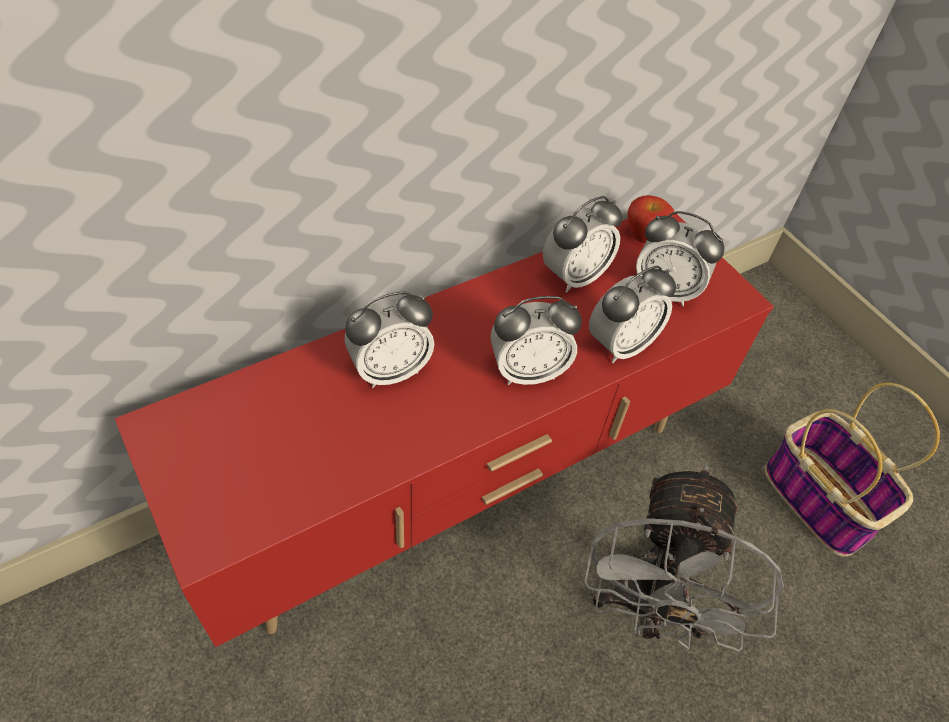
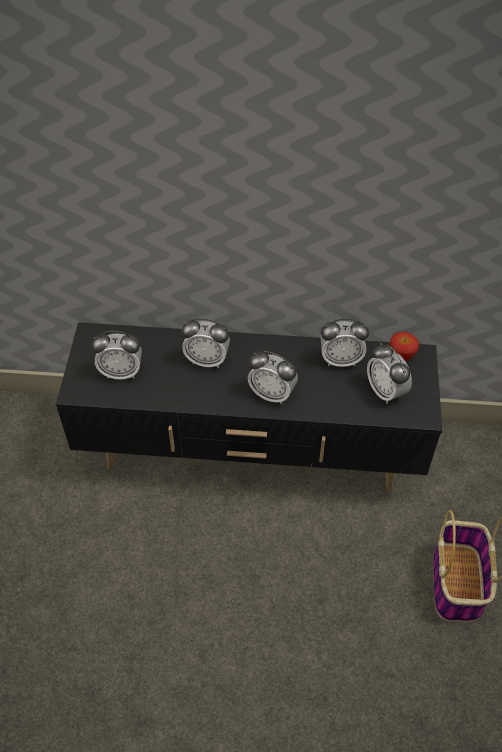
camera: 40 degrees right, 0 degrees up
(462, 483) = (252, 453): red tv stand -> black tv stand
(621, 344) = (332, 405): alarm clock -> alarm clock (121, 372)
(648, 609) = (299, 572): grey fan -> none

